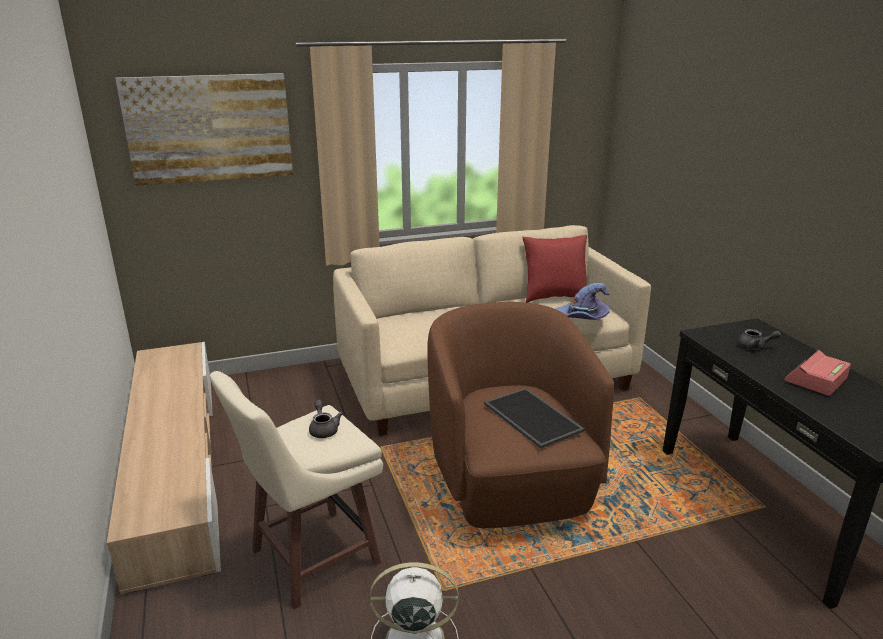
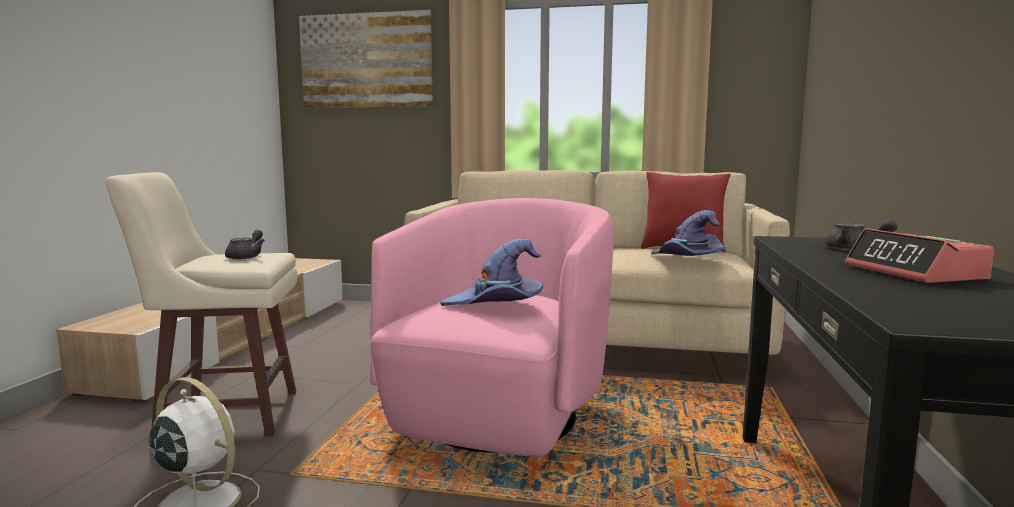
camera: 30 degrees right, 15 degrees down
(510, 482) = (500, 415): brown armchair -> pink armchair
(534, 417) = (496, 305): tray -> purple hat
(815, 380) = (914, 273): alarm clock -> alarm clock turned 90 degrees counterclockwise

